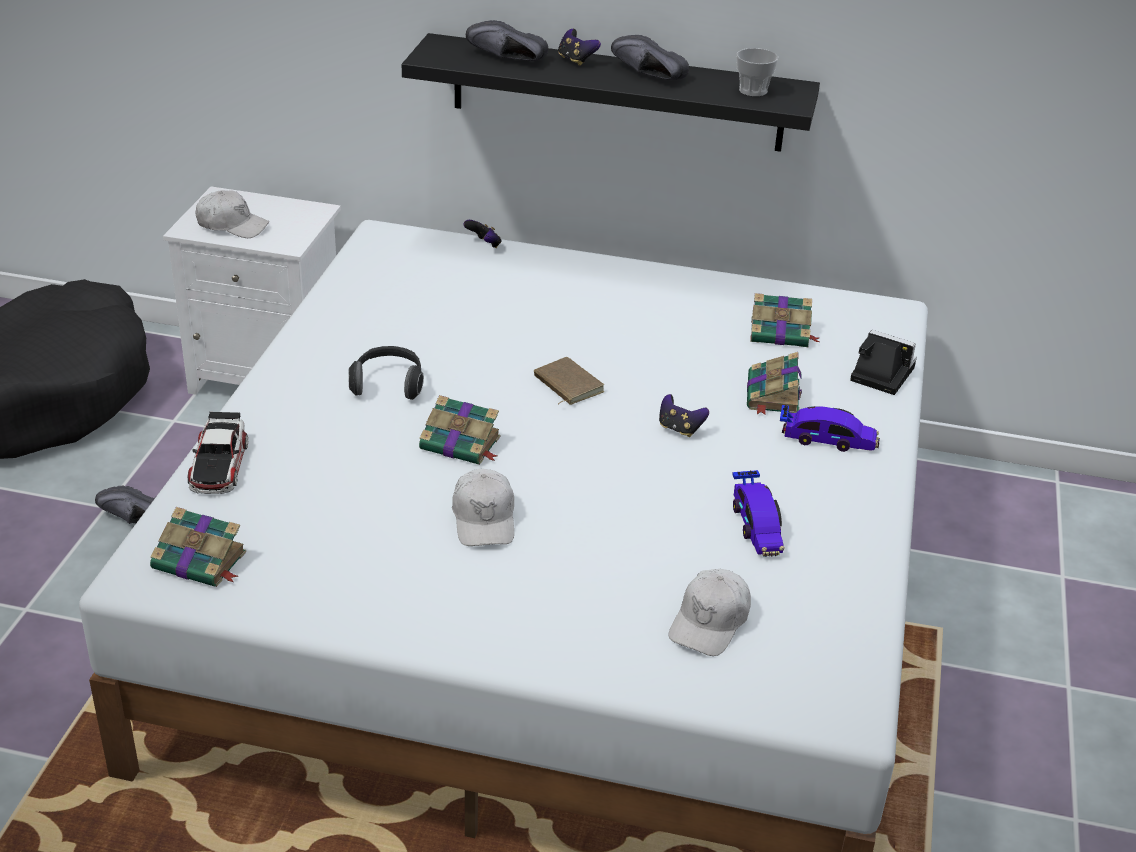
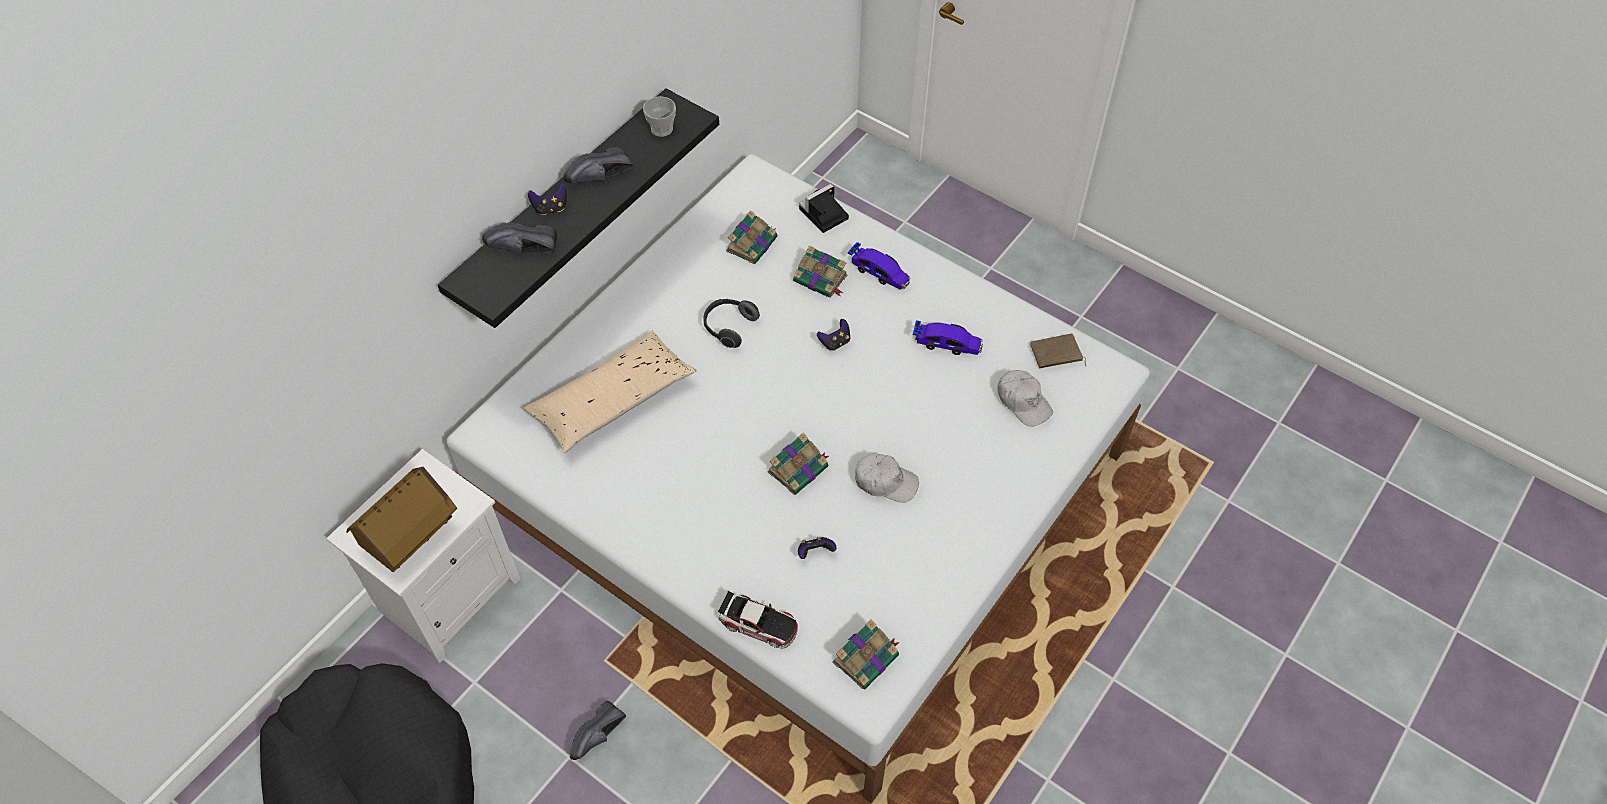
camera: 65 degrees left, 20 degrees up
(232, 225) = (411, 537): white cap -> toy house
(388, 384) = (706, 491): headphones -> headphones (728, 327)
(475, 295) = (612, 400): none -> beige pillow
(484, 245) = (539, 370): game controller -> game controller (815, 552)
(505, 59) = (523, 251): black shoe -> black shoe turned 45 degrees clockwise
(566, 385) = (757, 385): brown book -> brown book (1056, 354)
(827, 439) = (879, 272): toy car -> toy car turned 90 degrees clockwise

